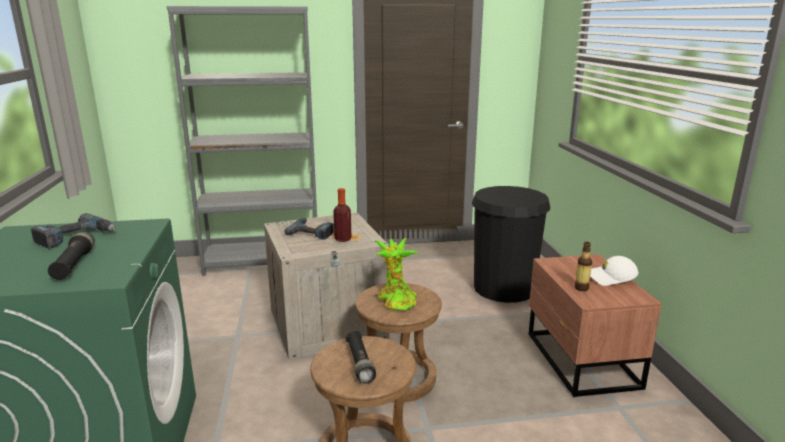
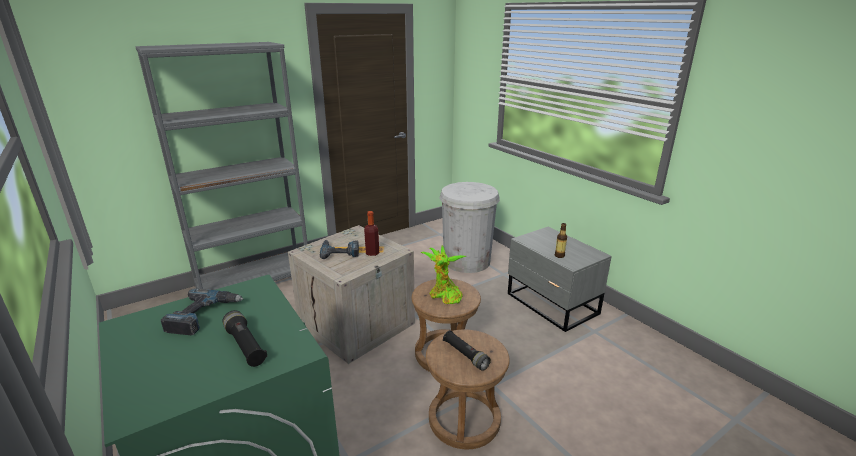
camera: 25 degrees left, 5 degrees up
(504, 288) = (466, 261): black trash can -> white trash can
(580, 361) = (552, 305): brown nightstand -> grey nightstand
(610, 278) = (570, 244): white cap -> none

